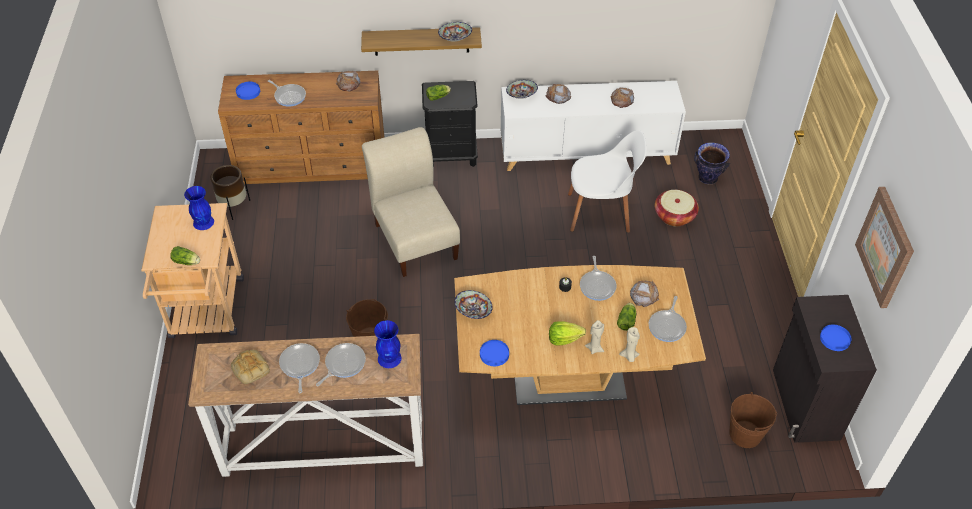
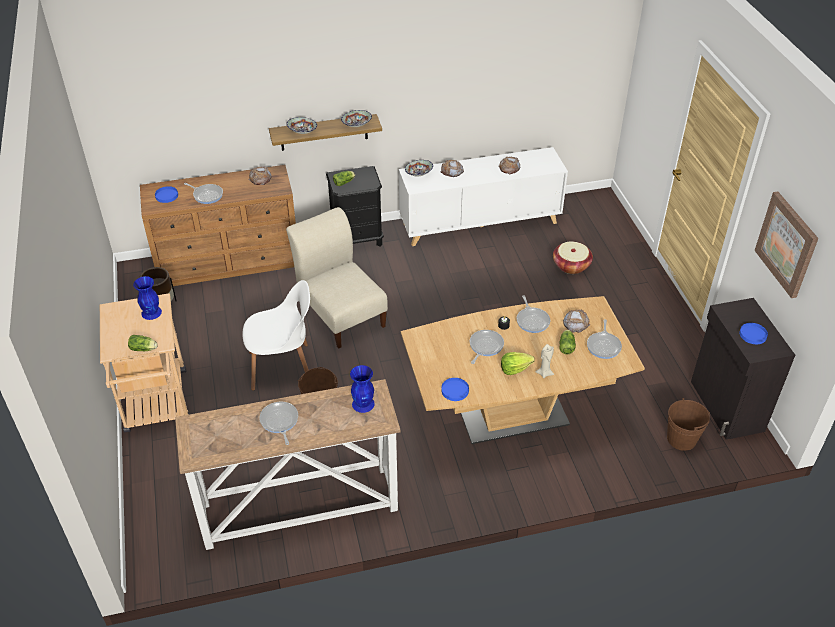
camera: 10 degrees left, 5 degrees down
(249, 369) = (232, 431): bread -> none
(343, 364) = (321, 415): frying pan -> frying pan (485, 346)
(473, 311) = (425, 357): bowl -> bowl (302, 132)
(601, 213) = (505, 271): white chair -> white chair (283, 367)
(629, 356) = (577, 375): beige candle -> none
(708, 178) = (592, 231): vase -> none

